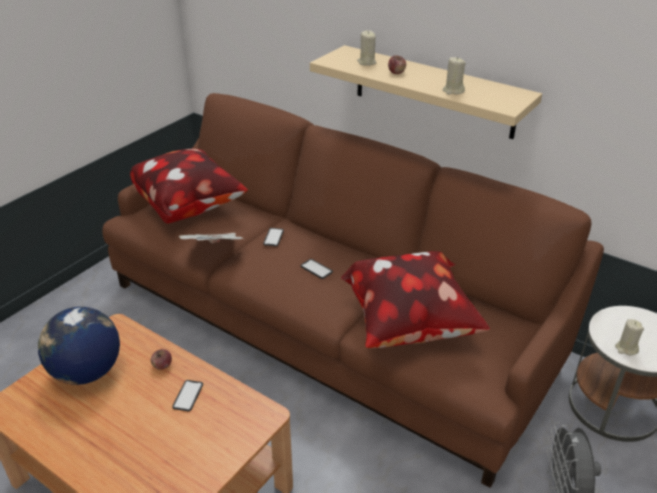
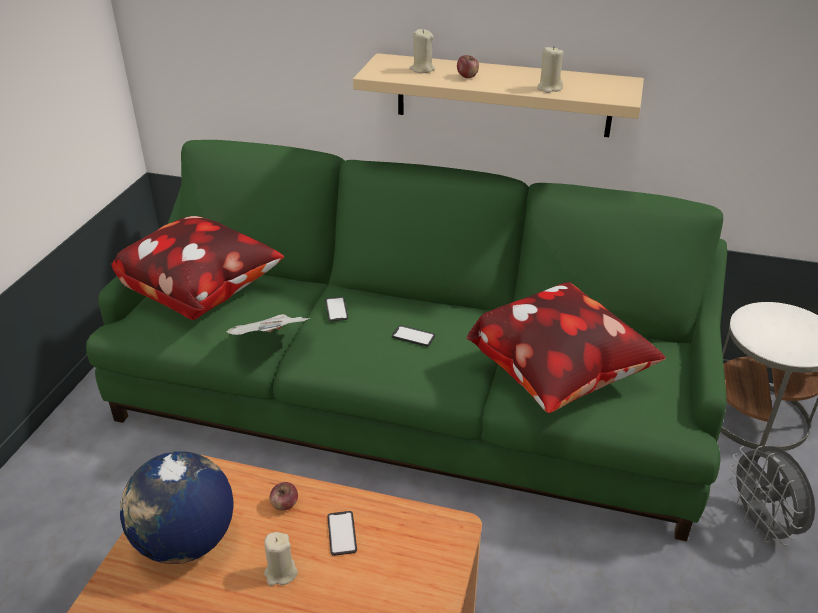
camera: 20 degrees left, 0 degrees up
(329, 321) = (410, 401): brown sofa -> green sofa
(626, 348) = (783, 347): beige candle -> beige candle (281, 573)

